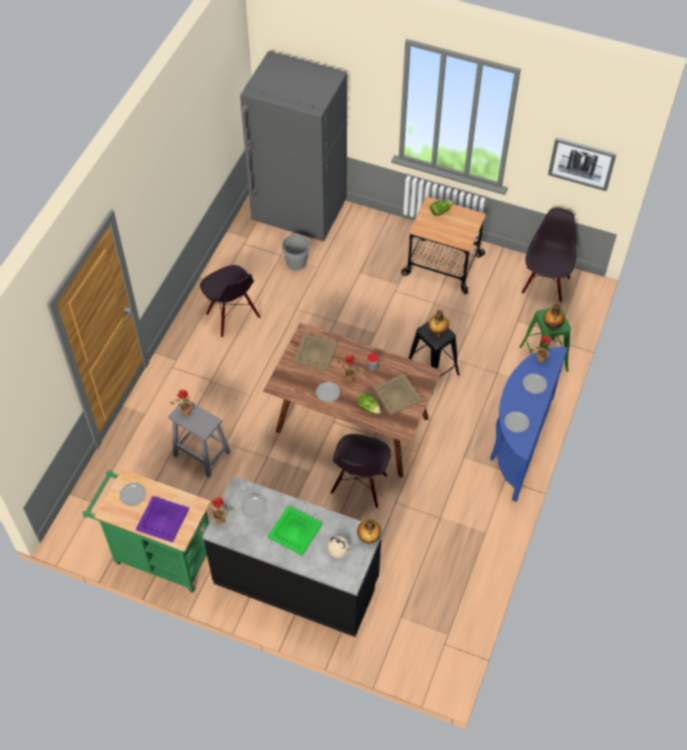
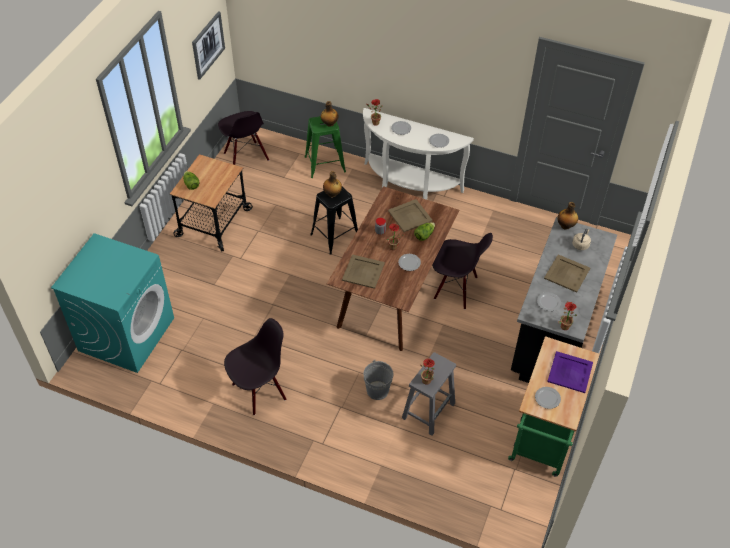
camera: 90 degrees left, 5 degrees down
(295, 530) = (566, 273): green tray -> beige tray
(296, 262) = (193, 336): grey bucket -> grey bucket (377, 390)
(299, 214) = (126, 333): grey fridge -> turquoise washing machine
(518, 443) = (409, 185): blue console table -> white console table
(545, 285) = (245, 157): black chair -> black chair turned 135 degrees counterclockwise

